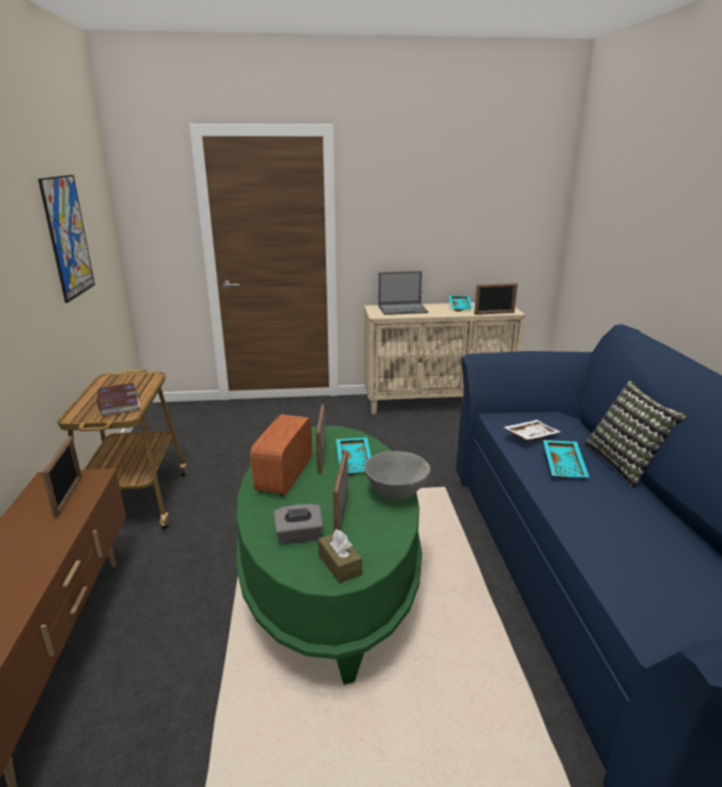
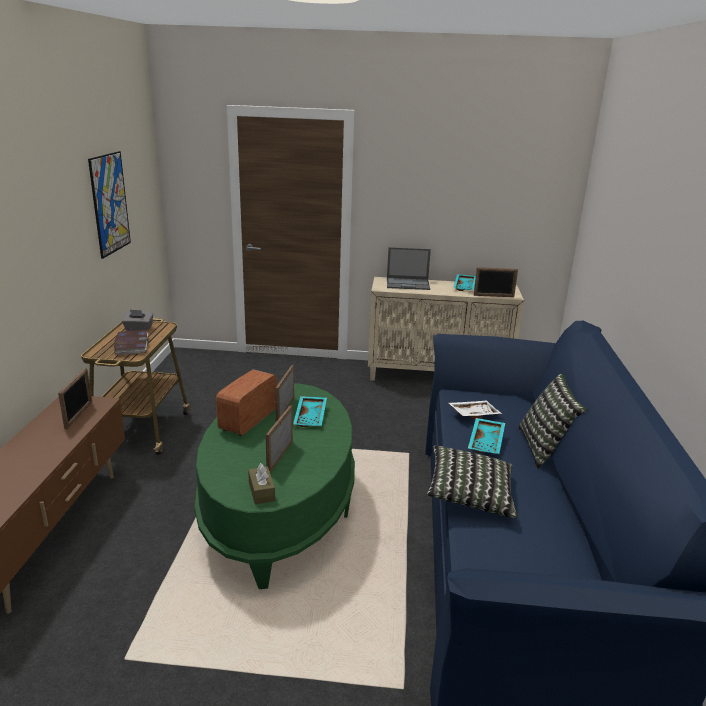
camera: 10 degrees right, 0 degrees up
(299, 535) = (240, 467): grey tissue box -> grey tissue box (138, 328)
(396, 494) = (332, 446): grey bowl -> none
(584, 530) = (470, 495): none -> pillow

